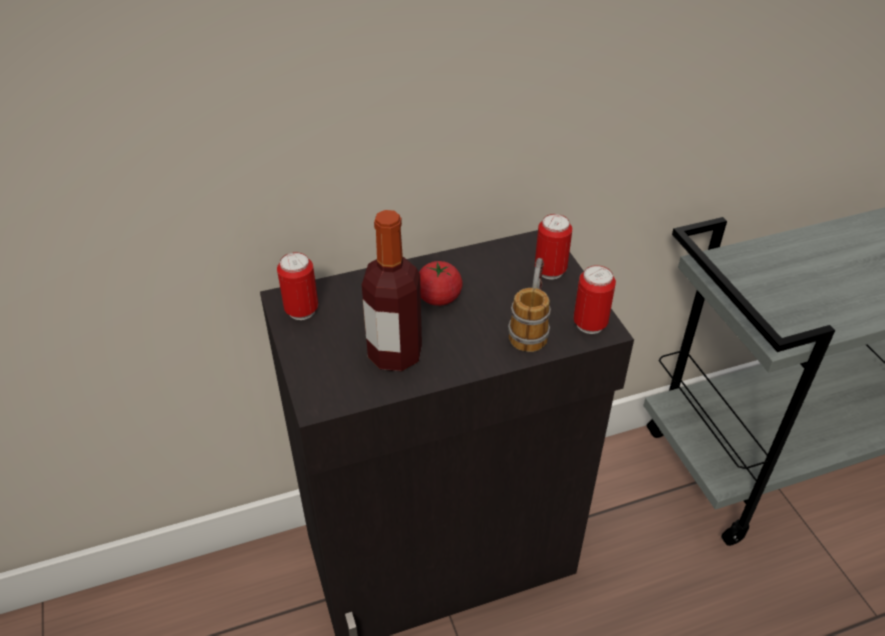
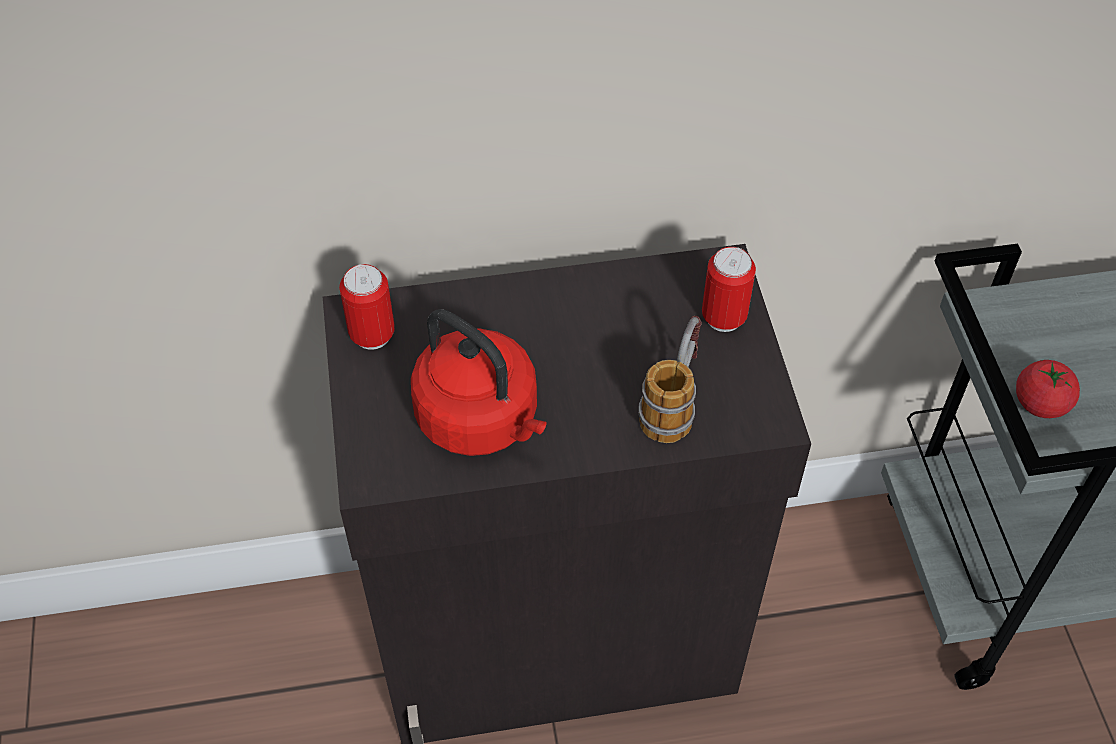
camera: 10 degrees right, 10 degrees up
(395, 354) = (482, 420): bottle -> red kettle
(438, 298) = (559, 340): tomato -> tomato (1040, 403)
(590, 324) = (756, 411): can -> none

